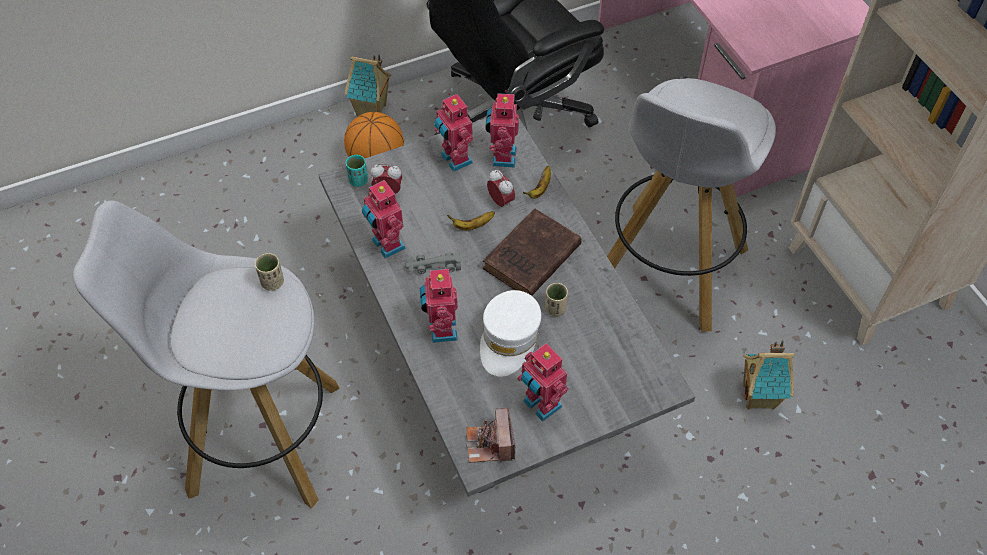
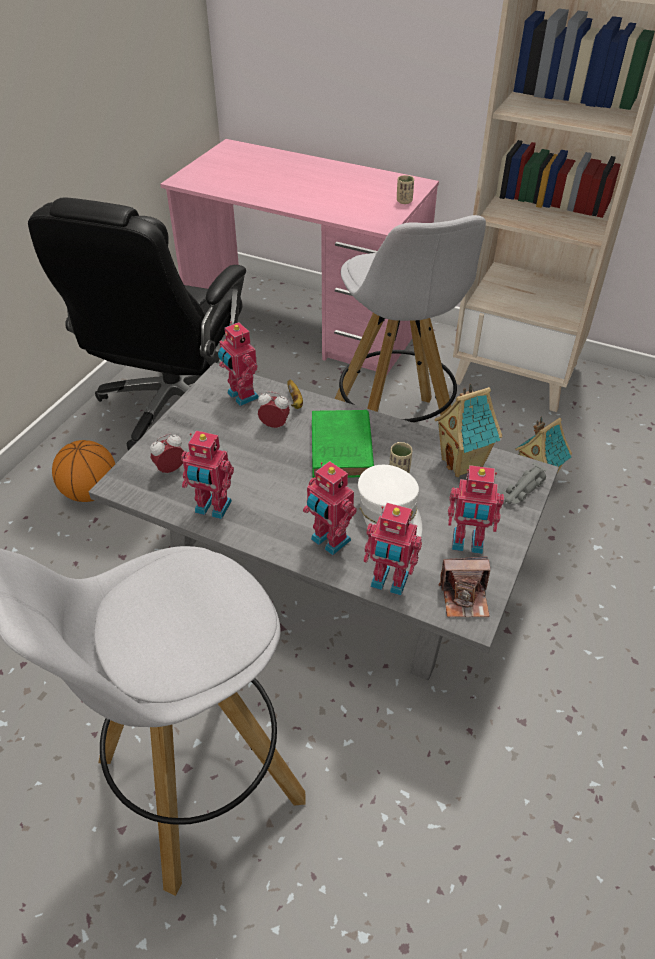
camera: 40 degrees left, 10 degrees down
(272, 282) = (183, 564): beige cup -> beige cup (404, 201)
(358, 180) = (133, 476): turquoise cup -> none
(372, 111) = (51, 459): toy house -> toy house (463, 463)
(433, 266) = (270, 500): grey toy car -> grey toy car (522, 490)
(454, 160) = (204, 418): toy robot -> toy robot (388, 582)
(472, 225) = (270, 453): banana -> none
(490, 444) = (464, 598): camera -> camera turned 45 degrees counterclockwise
(530, 259) = (341, 450): brown book -> green book

